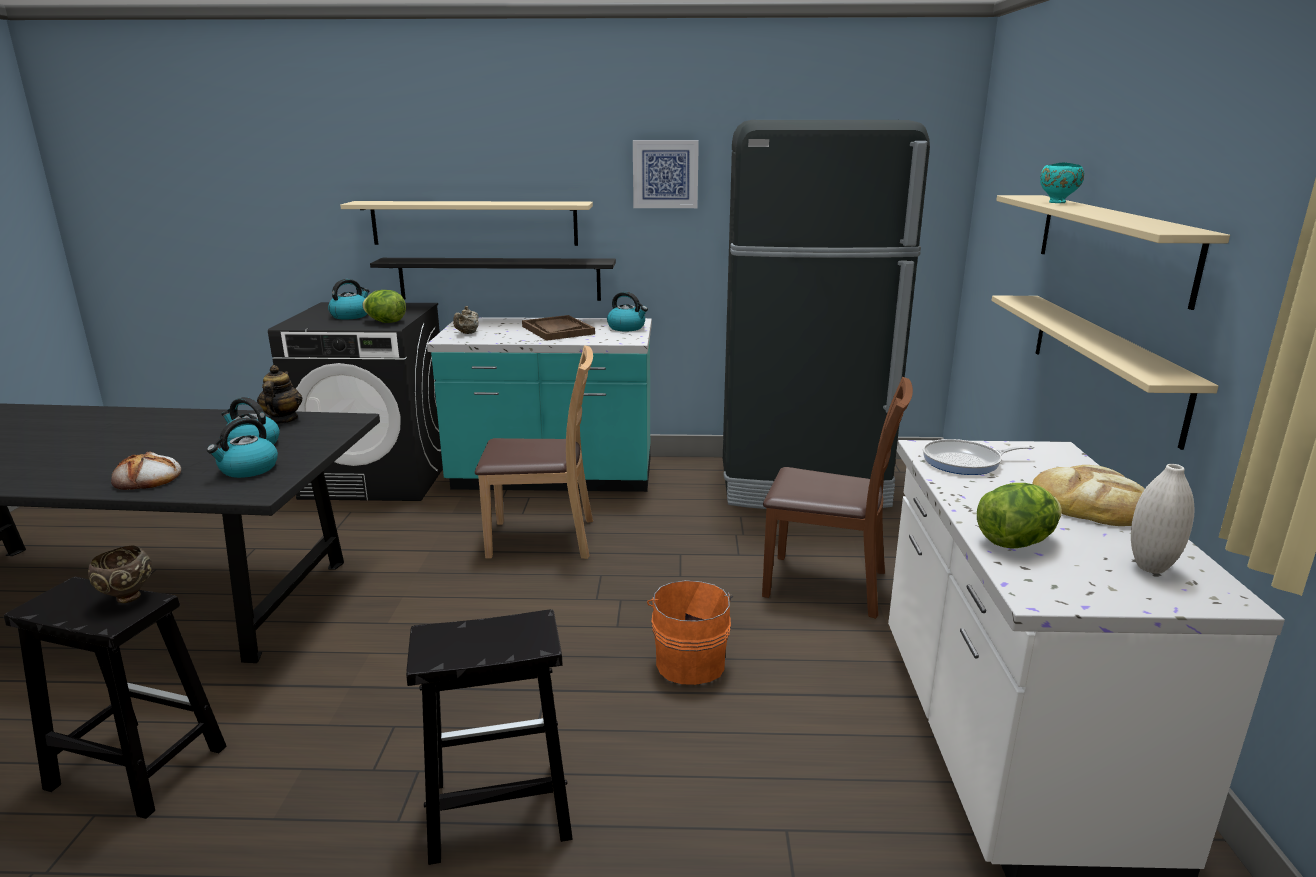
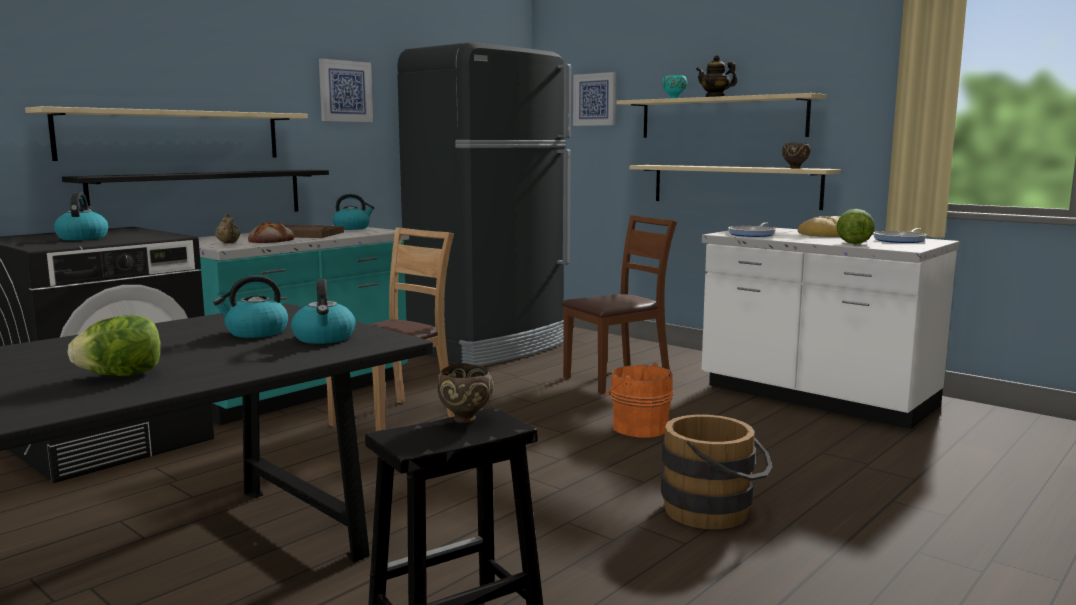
camera: 50 degrees left, 10 degrees down
(148, 479) = (252, 362): bread -> bread (271, 240)
(282, 420) = (212, 321): teapot -> teapot (715, 97)
(386, 322) = (152, 236): lettuce -> lettuce (122, 375)
(496, 811) = (715, 512): black stool -> brown bucket
(1015, 184) = (595, 99): none -> picture
(1143, 363) = (795, 168): none -> brown bowl
(1151, 567) = (901, 240): white vase -> frying pan

